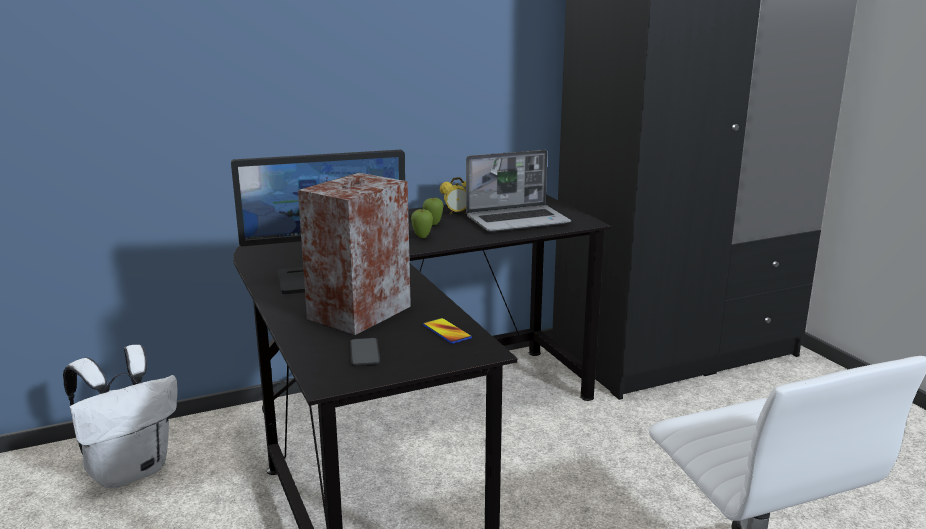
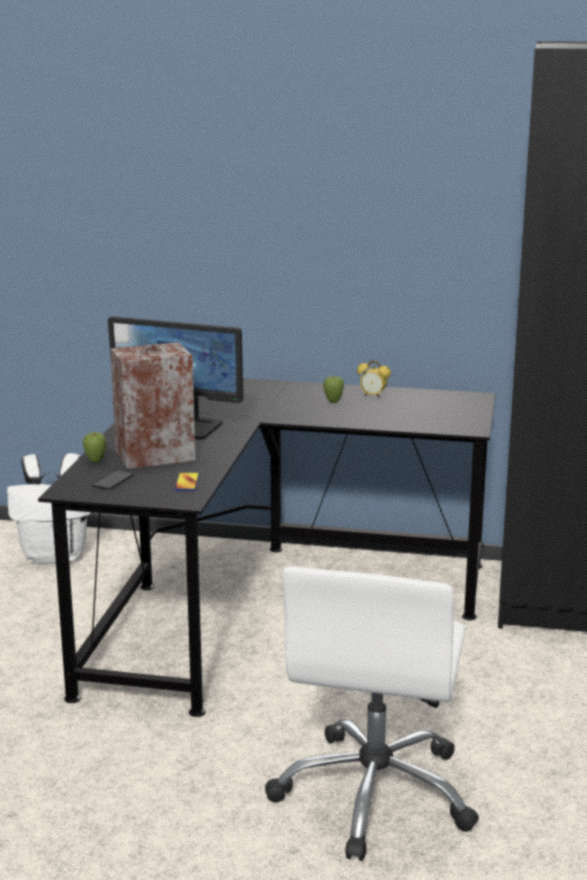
camera: 35 degrees right, 0 degrees up
(422, 237) = (303, 411): apple -> apple (95, 462)
(518, 220) = (413, 414): laptop -> none

